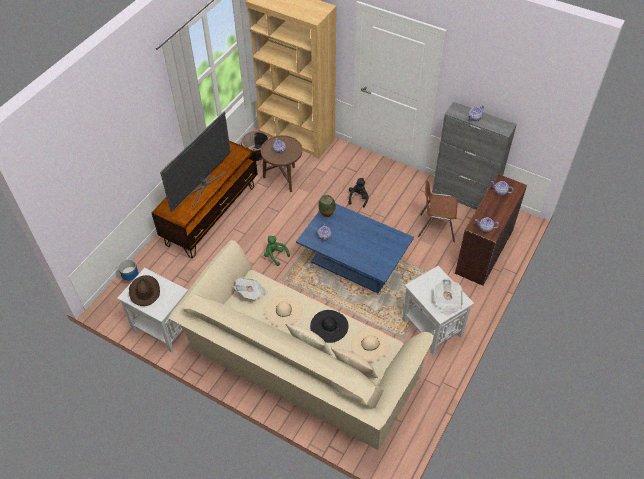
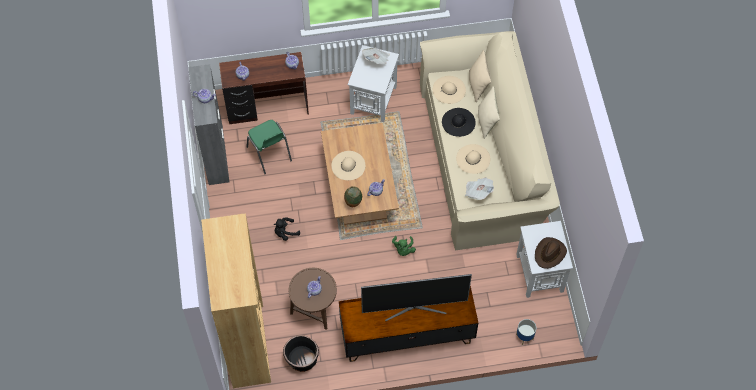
camera: 130 degrees left, 10 degrees up
(354, 263) = (359, 188): blue coffee table -> brown coffee table
(364, 234) = (348, 165): none -> beige hat
(436, 227) = (269, 154): brown chair -> green chair

